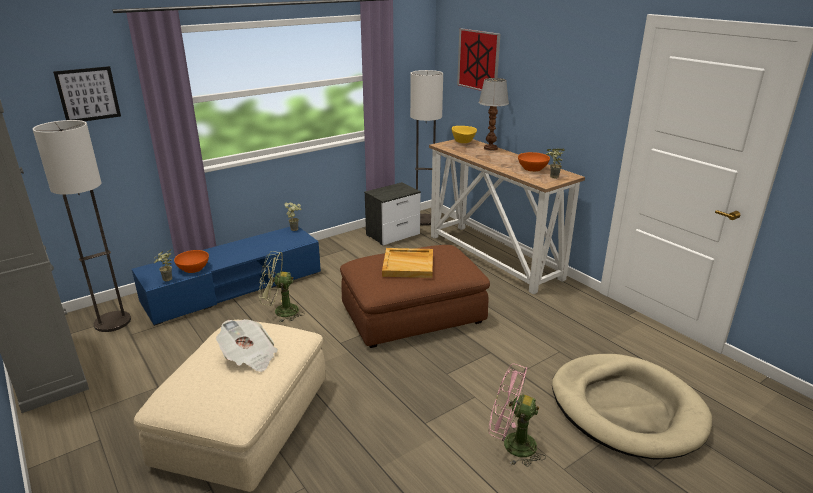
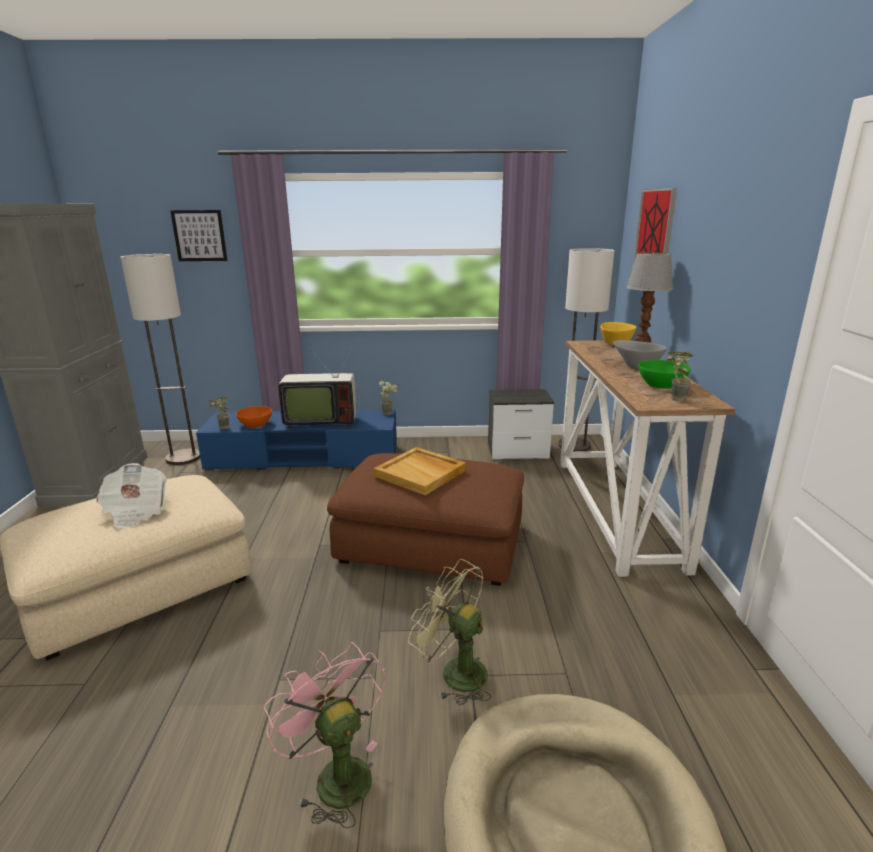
camera: 35 degrees right, 5 degrees down
(248, 250) = (320, 421): none -> television
(280, 311) = (310, 493): green fan -> green fan (454, 671)
(501, 158) = (636, 366): none -> grey bowl
(532, 168) = (662, 384): orange bowl -> green bowl

